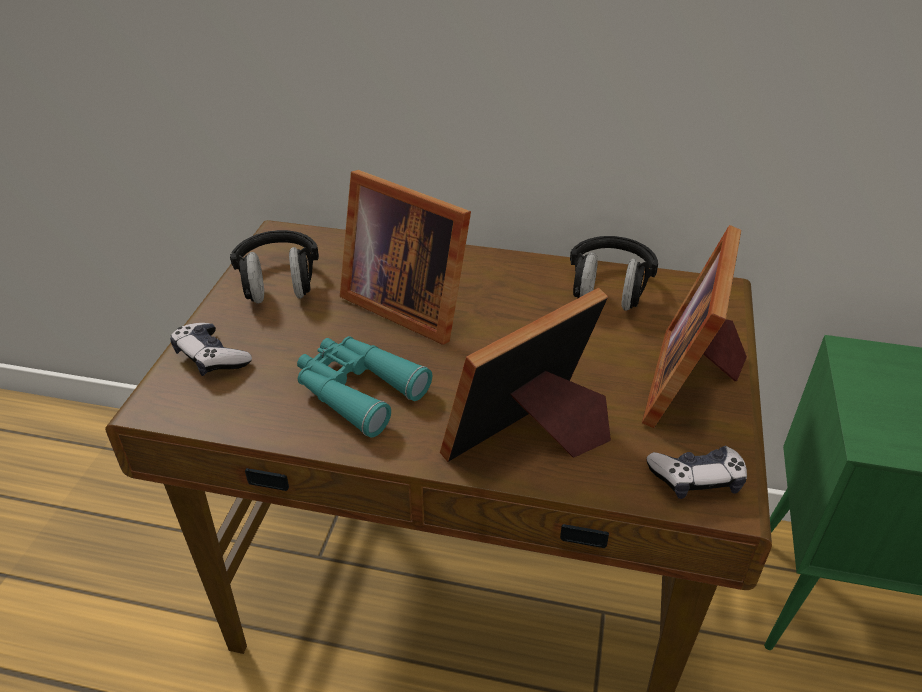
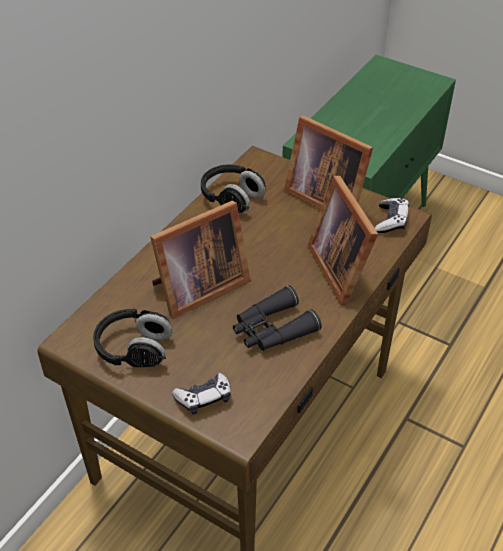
camera: 70 degrees left, 5 degrees up
(357, 390) = (272, 329): turquoise binoculars -> black binoculars

